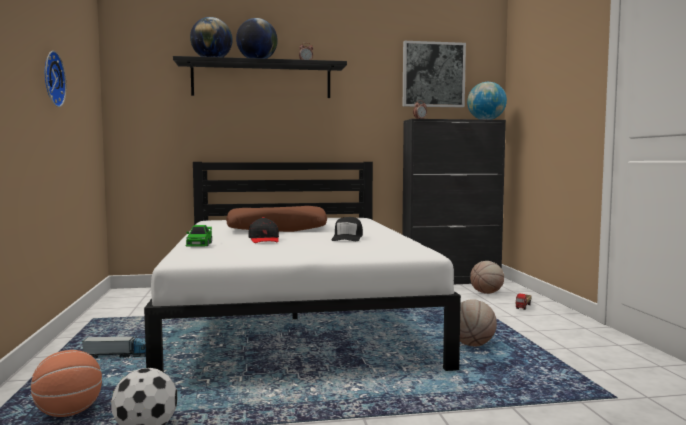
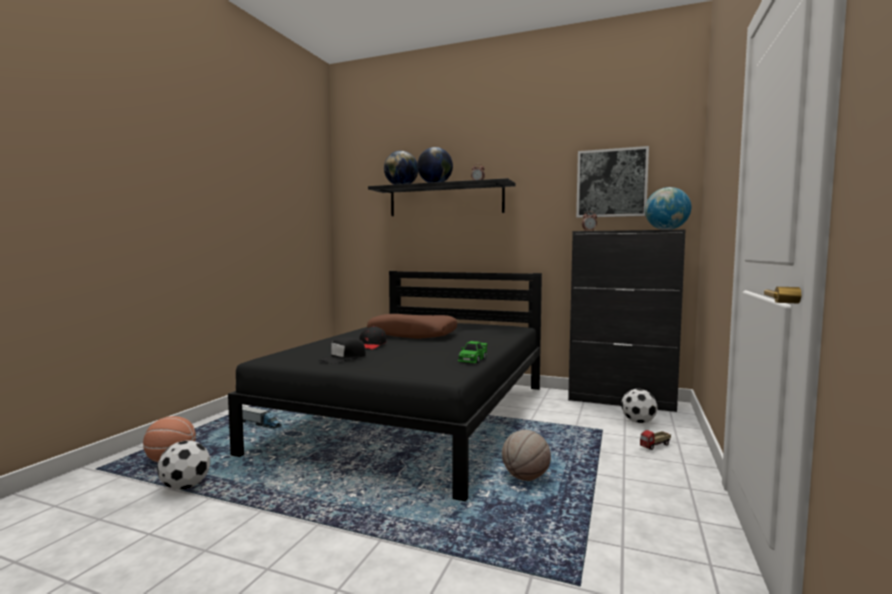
camera: 30 degrees right, 0 degrees up
(51, 79) = (254, 214): wall clock -> none
(199, 245) = (313, 345): green toy car -> green toy car (473, 360)
(295, 318) = (416, 416): white bed -> black bed
(347, 238) = (437, 351): black cap -> black cap (343, 358)
(486, 293) = (638, 422): basketball -> football

